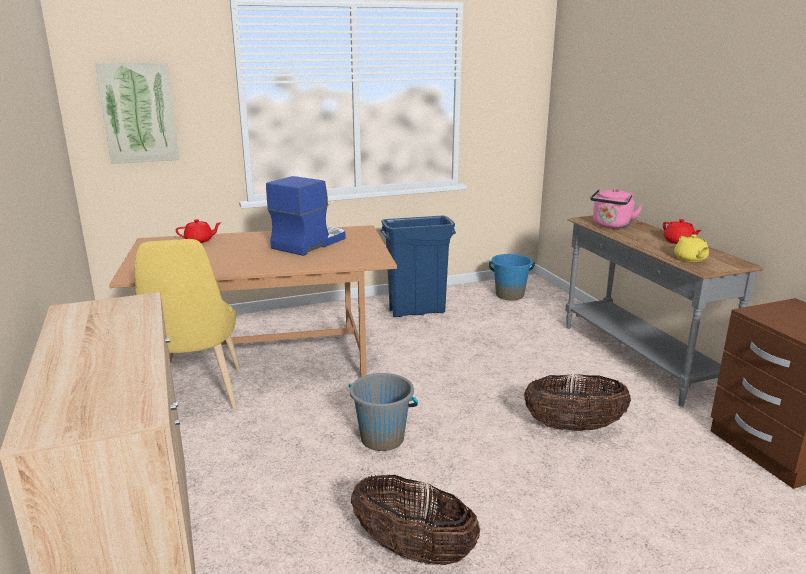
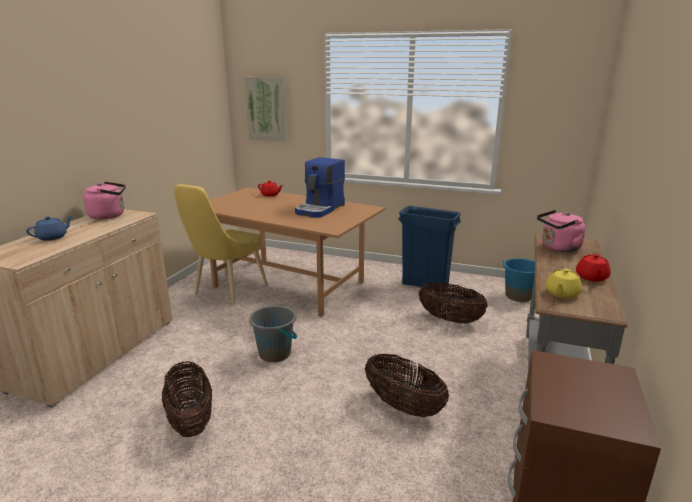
camera: 40 degrees right, 0 degrees up
(86, 368) = (53, 237): none -> blue teapot
(90, 315) = (109, 215): none -> pink kettle
(309, 243) = (320, 209): coffee machine -> coffee machine turned 135 degrees clockwise
(490, 336) = (450, 319): none -> basket

